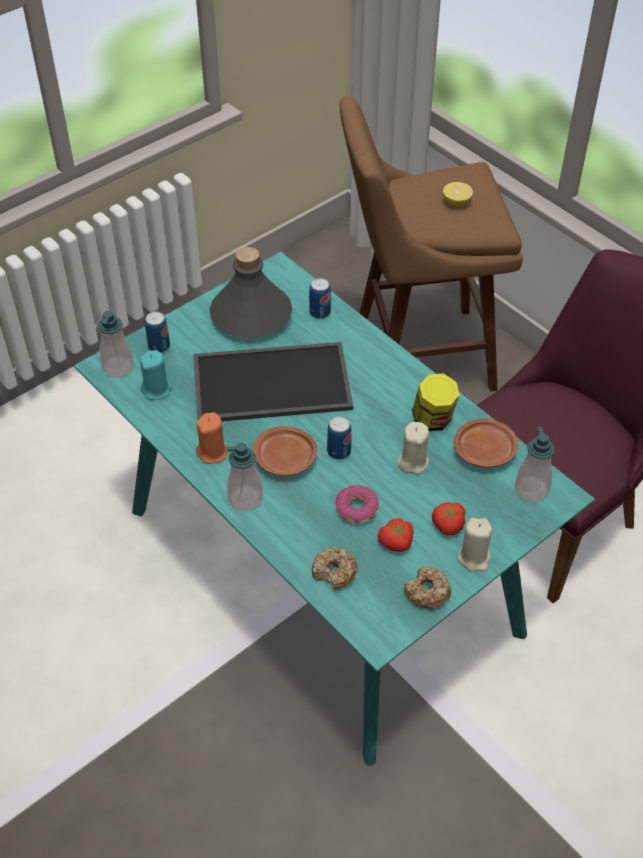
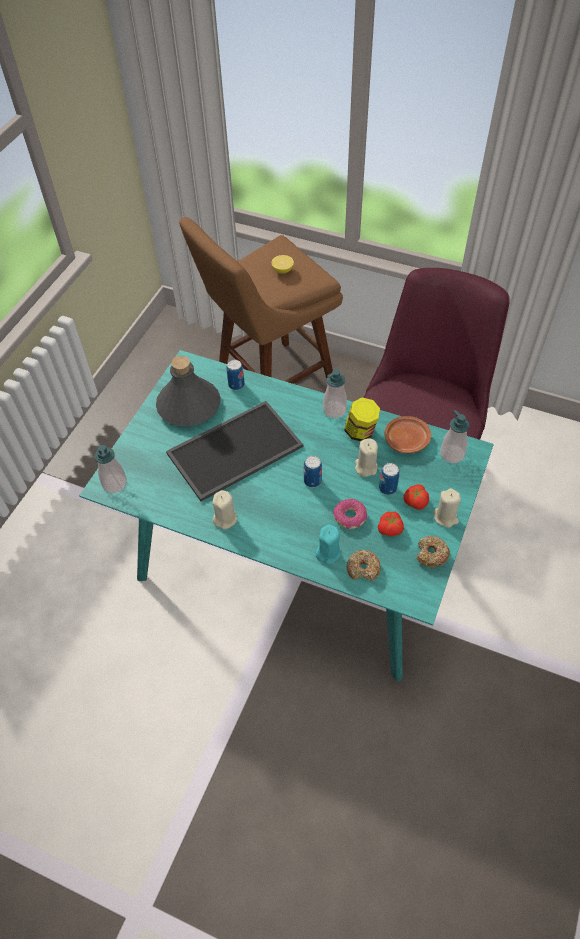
camera: 25 degrees left, 5 degrees up
(157, 389) = (154, 489): turquoise candle -> turquoise candle (328, 552)
(159, 346) = (135, 455): can -> can (387, 488)
(213, 452) = (225, 518): orange candle -> beige candle
(245, 499) = (270, 543): soap dispenser -> soap dispenser (334, 410)
(286, 459) = (279, 501): brown plate -> none

